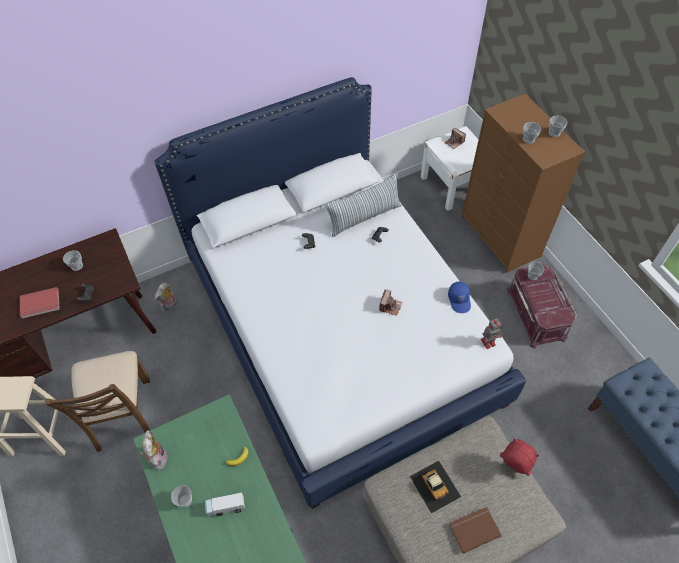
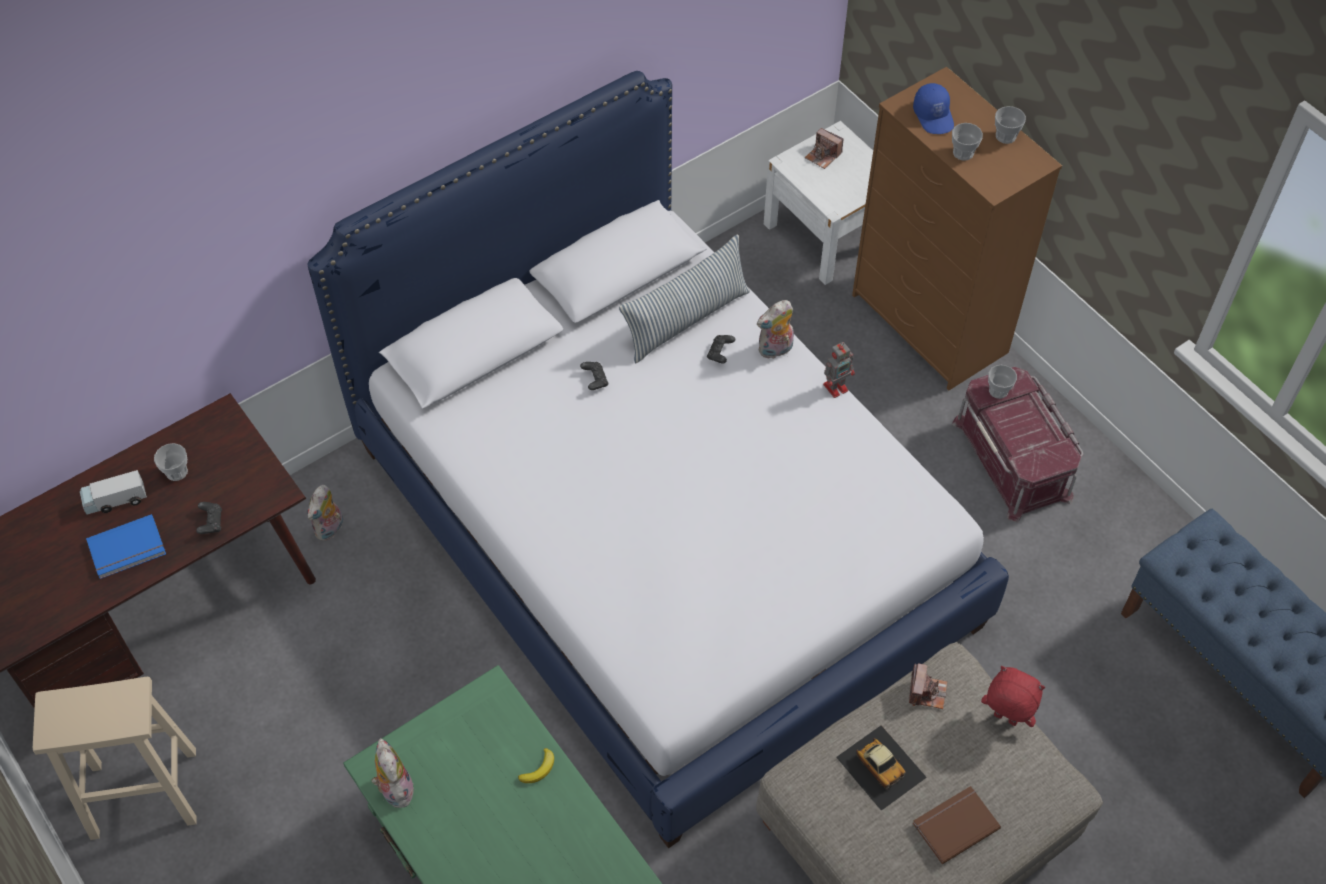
camera: 10 degrees left, 0 degrees up
(40, 304) = (128, 549): red book -> blue book
(122, 414) = (287, 737): brown chair -> none
(185, 500) = (460, 850): cup -> none
(225, 507) = (533, 850): toy truck -> toy truck (115, 500)
(390, 306) = (760, 474): camera -> camera (926, 692)
(410, 238) = (775, 350): none -> plush toy
(459, 300) = (879, 449): blue cap -> blue cap (934, 116)
(488, 342) = (939, 515): toy robot -> toy robot (836, 386)

